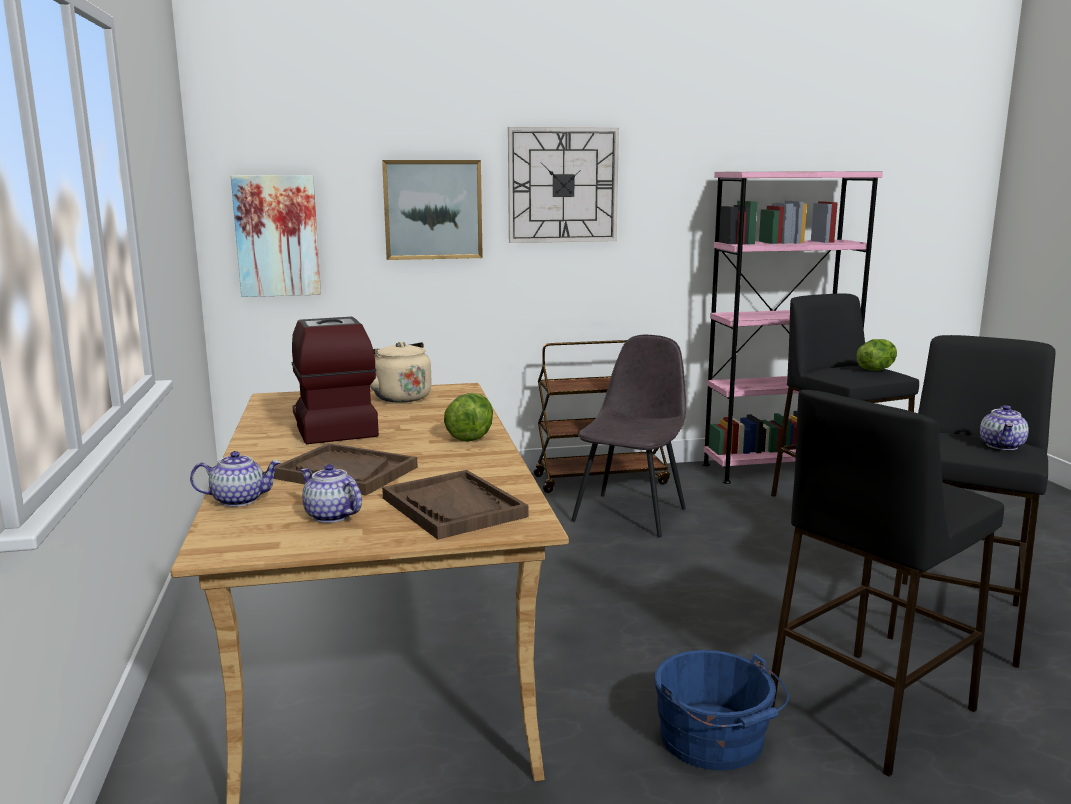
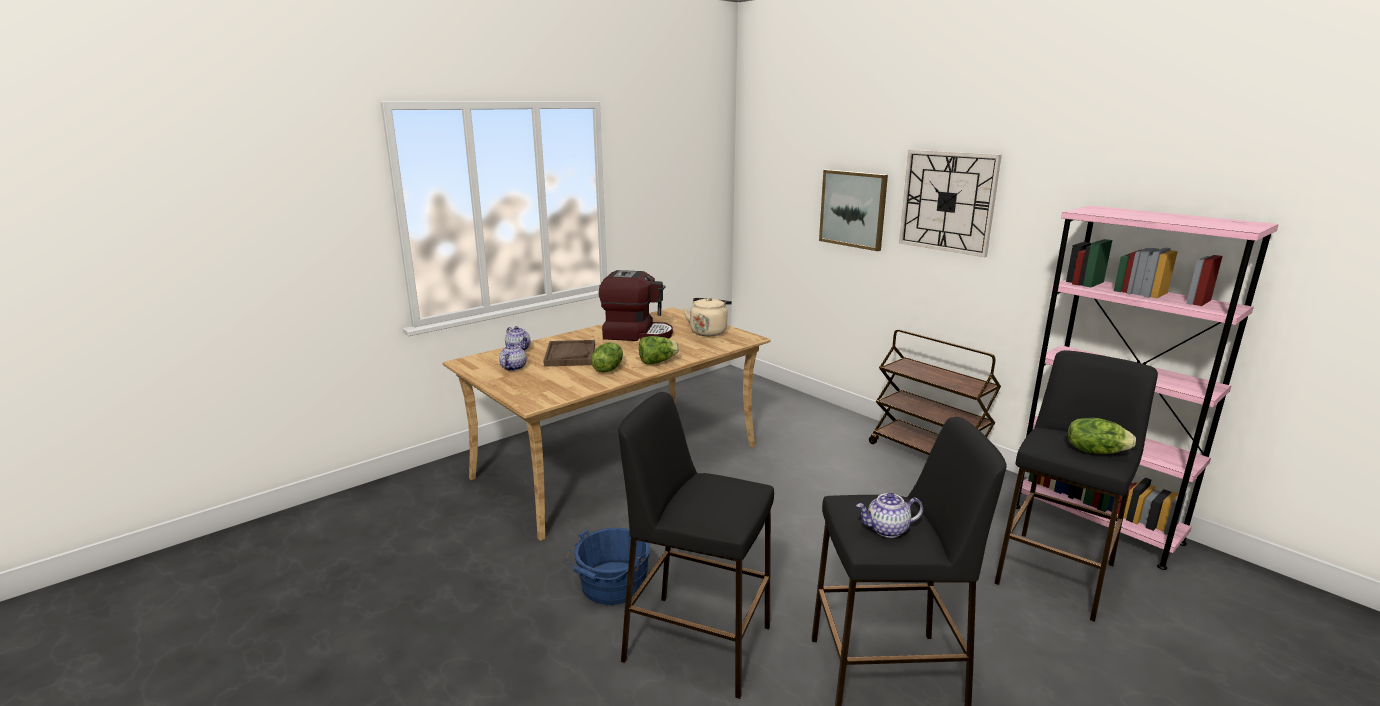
camera: 60 degrees right, 5 degrees up
(277, 236) = (768, 214): picture -> none
(332, 426) = (637, 334): coffee machine -> coffee machine turned 60 degrees clockwise
(452, 462) = (608, 369): none -> lettuce
(454, 507) = (542, 385): brown tray -> none
(630, 514) = (882, 482): grey chair -> none

